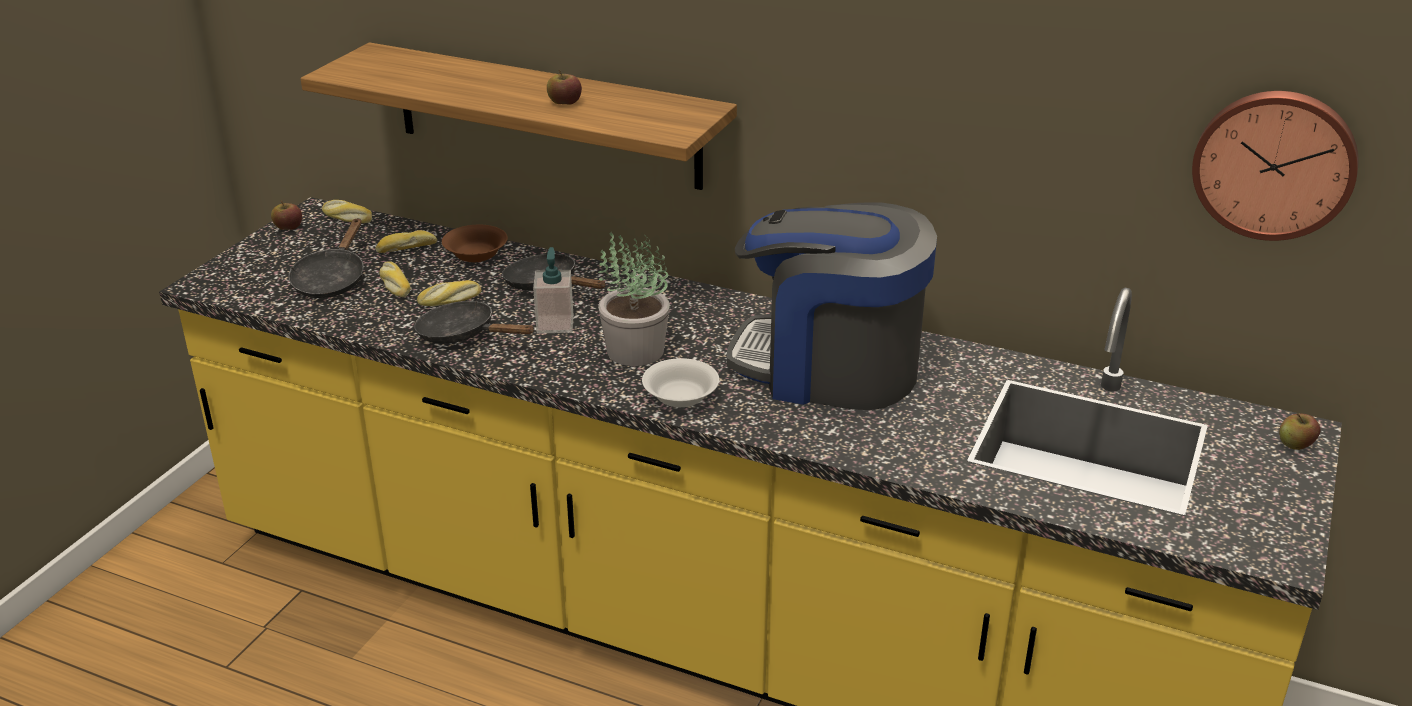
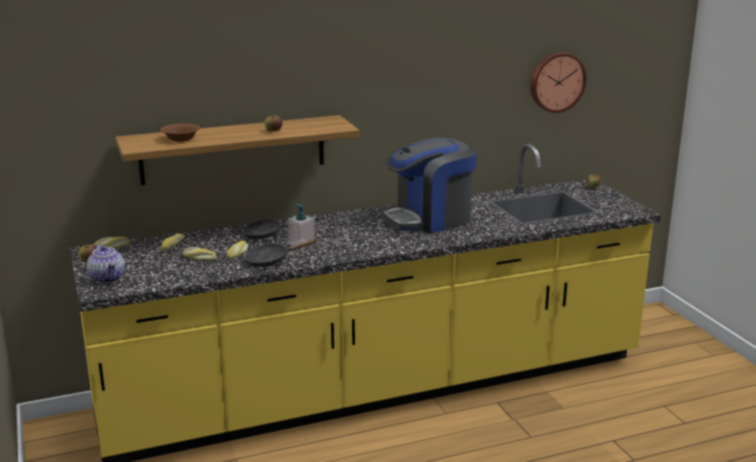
camera: 45 degrees left, 10 degrees down
(251, 267) = (108, 278): none -> teapot
(332, 280) = (163, 267): black frying pan -> none
(475, 255) = (211, 237): brown bowl -> brown bowl (180, 139)
(634, 351) = (351, 239): potted plant -> none
(681, 396) = (399, 244): white bowl -> none

